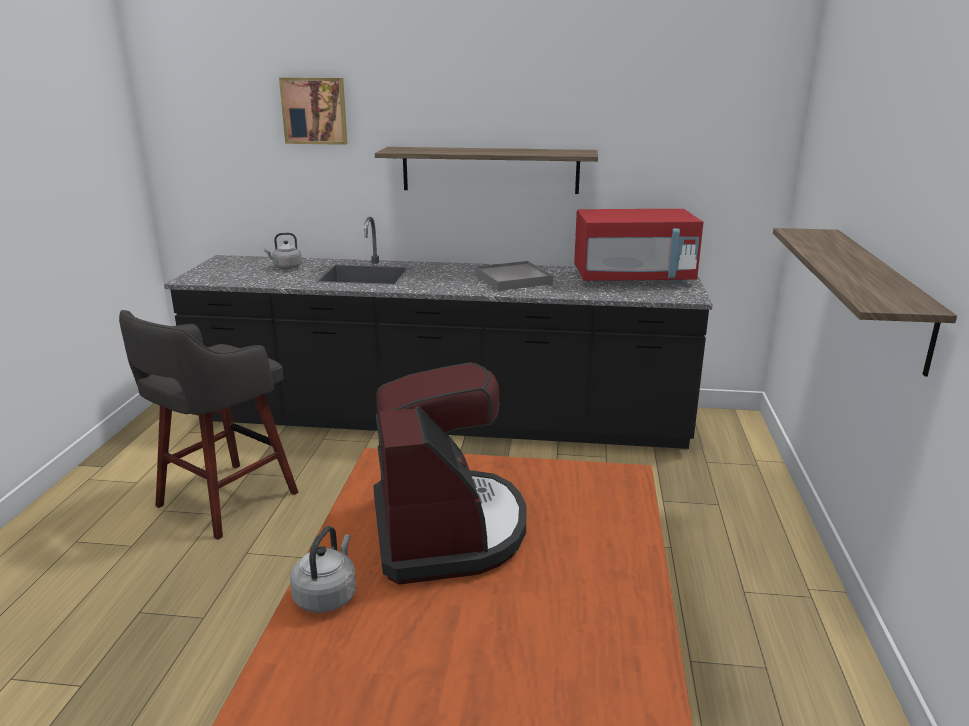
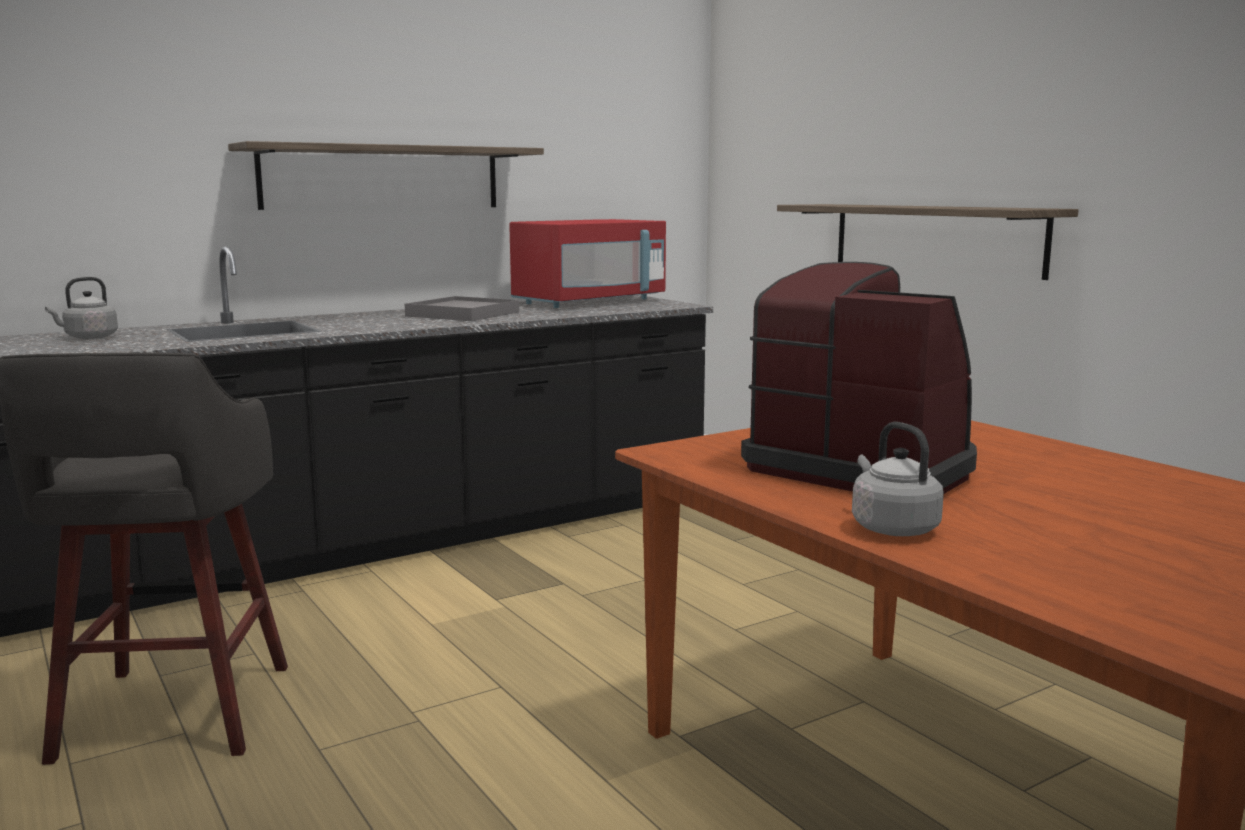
camera: 40 degrees left, 10 degrees down
(315, 110) = (101, 84): picture -> none

